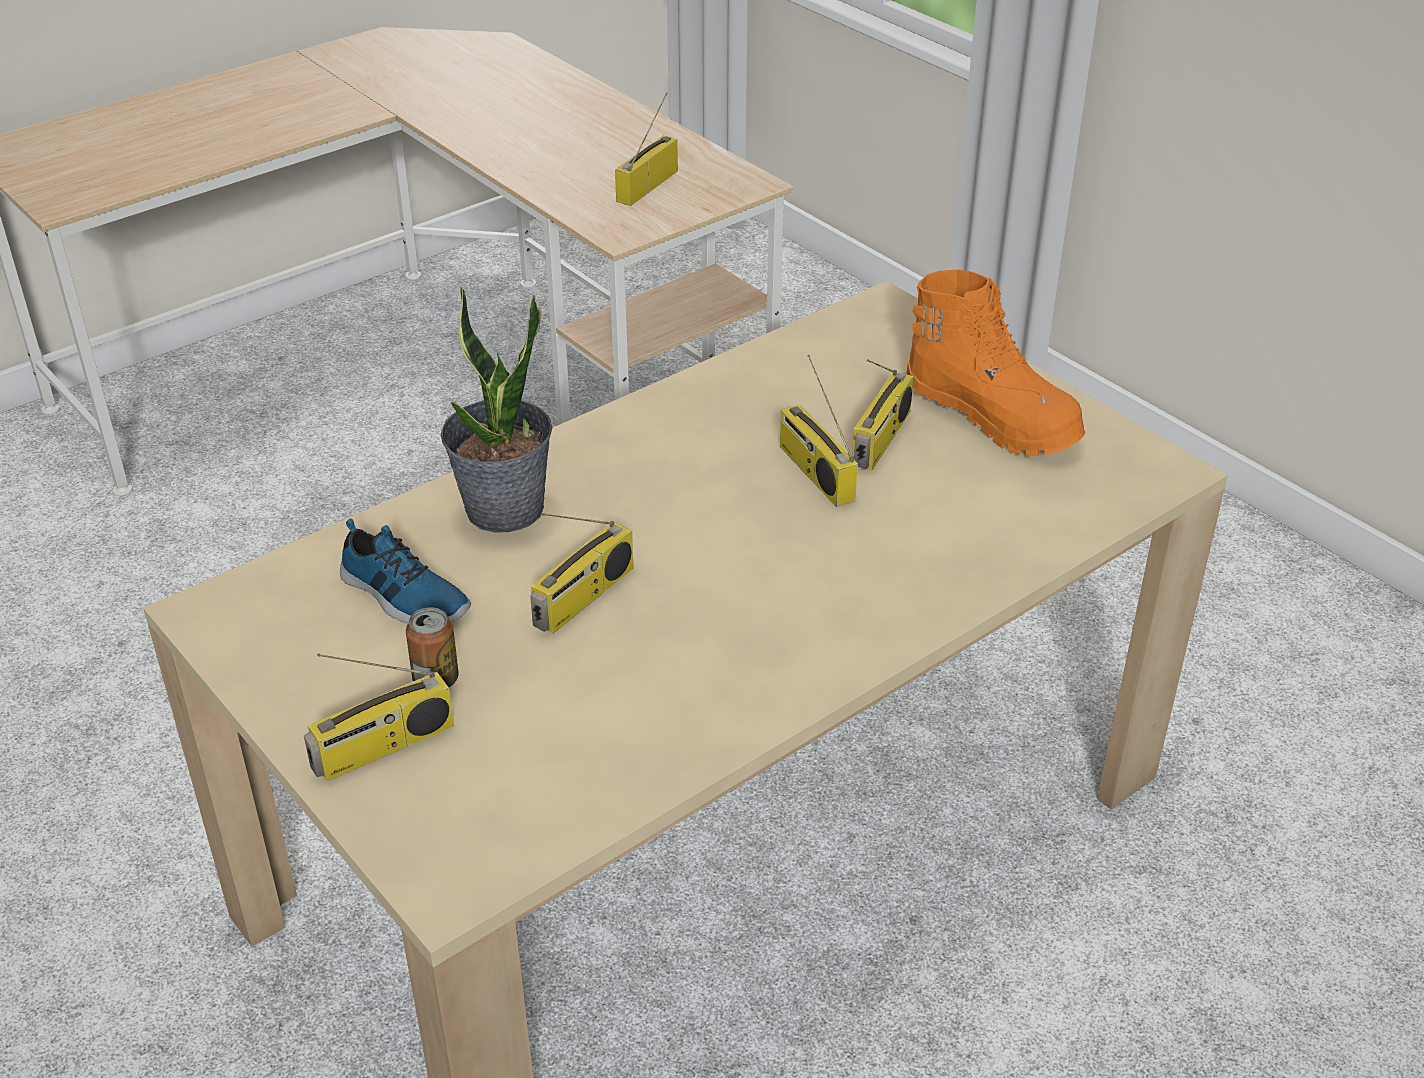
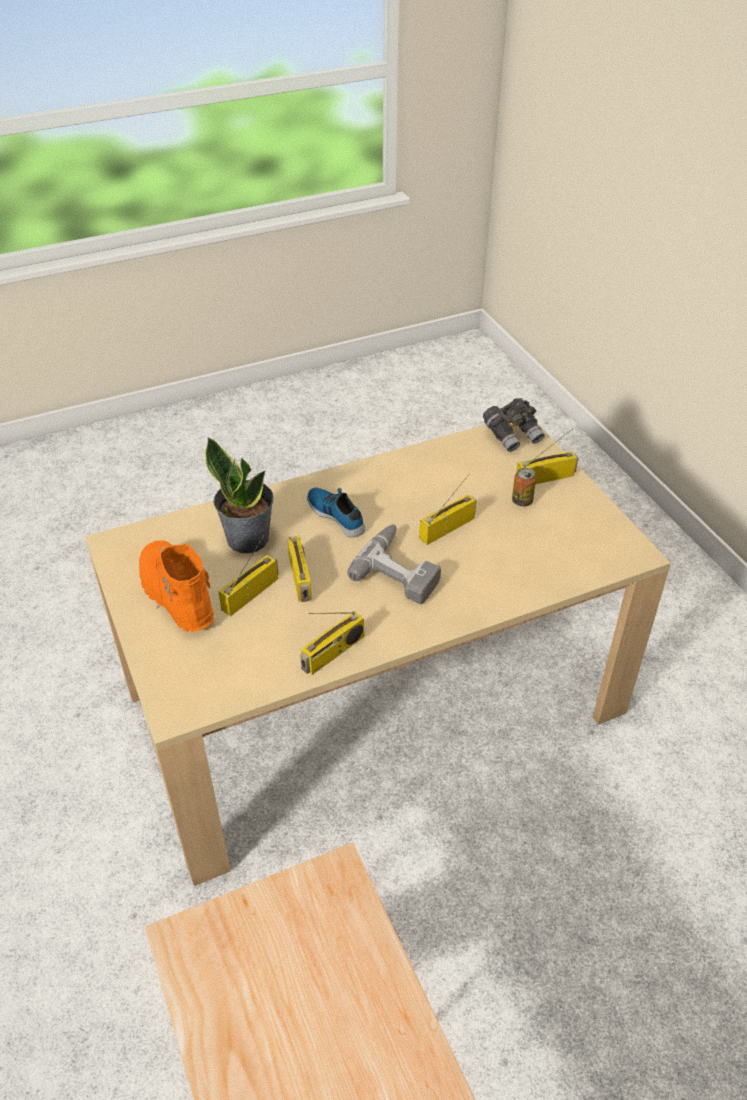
camera: 165 degrees left, 5 degrees up
(403, 596) = (537, 544): shoe -> shoe (337, 515)
(466, 858) = (513, 435): none -> grey binoculars
(504, 510) = (480, 586): potted plant -> potted plant (248, 538)
(647, 185) = (284, 964): radio -> radio (333, 653)
(649, 512) = (401, 569): none -> power drill

